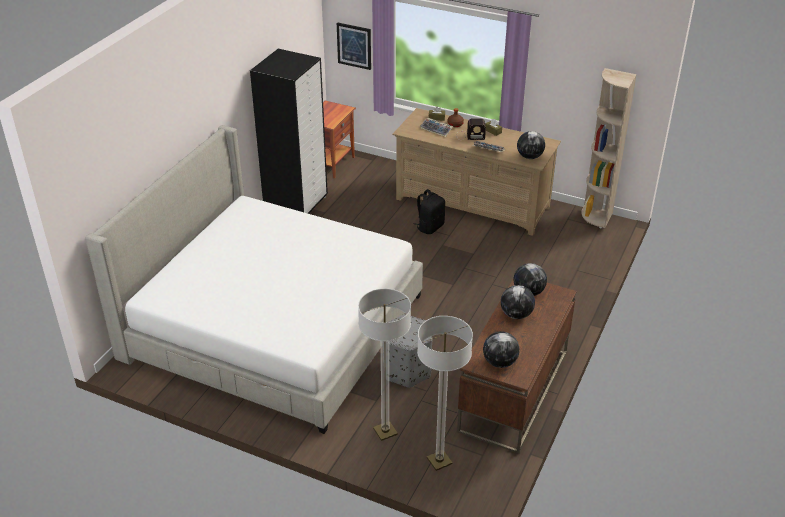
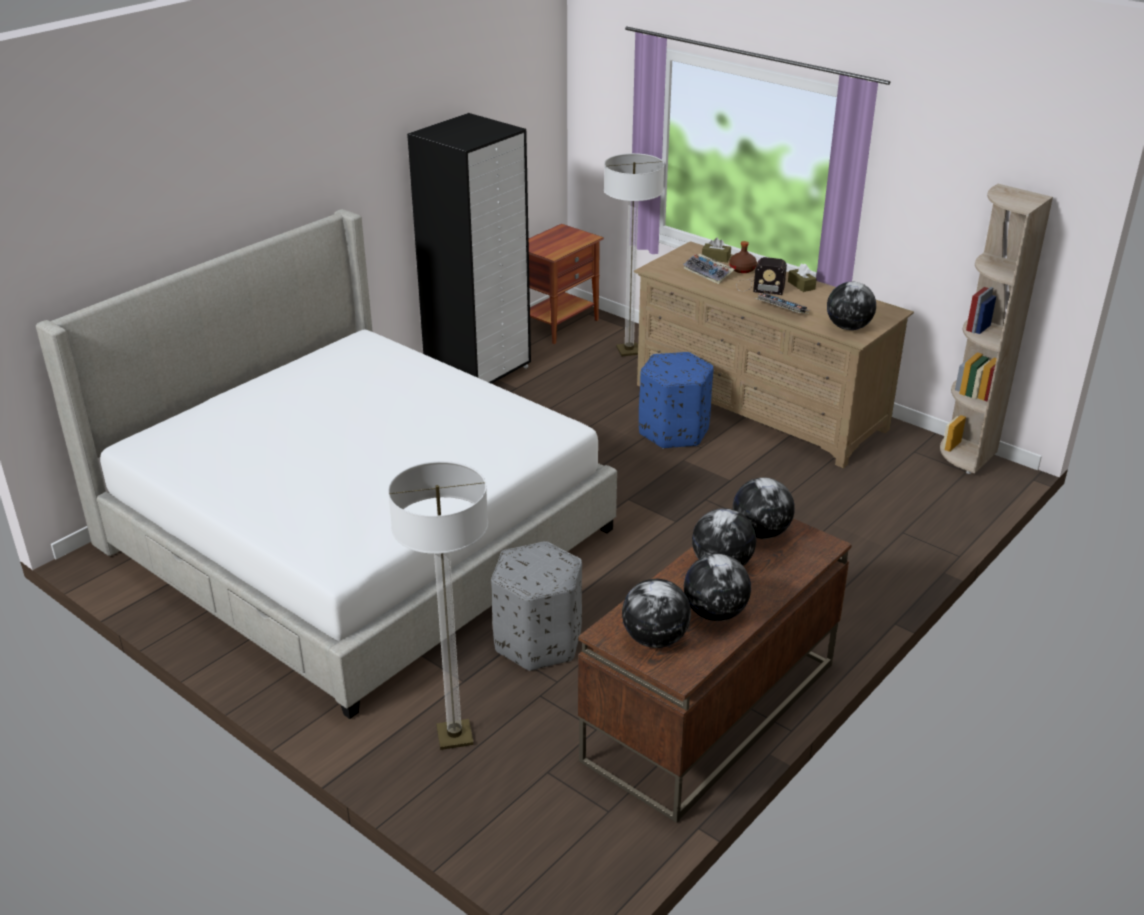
camera: 15 degrees right, 5 degrees down
(354, 45) = (609, 136): picture -> none
(430, 227) = (674, 431): black backpack -> blue ottoman
(439, 461) = (526, 805): floor lamp -> floor lamp (629, 351)
(523, 342) = (715, 613): none -> globe

